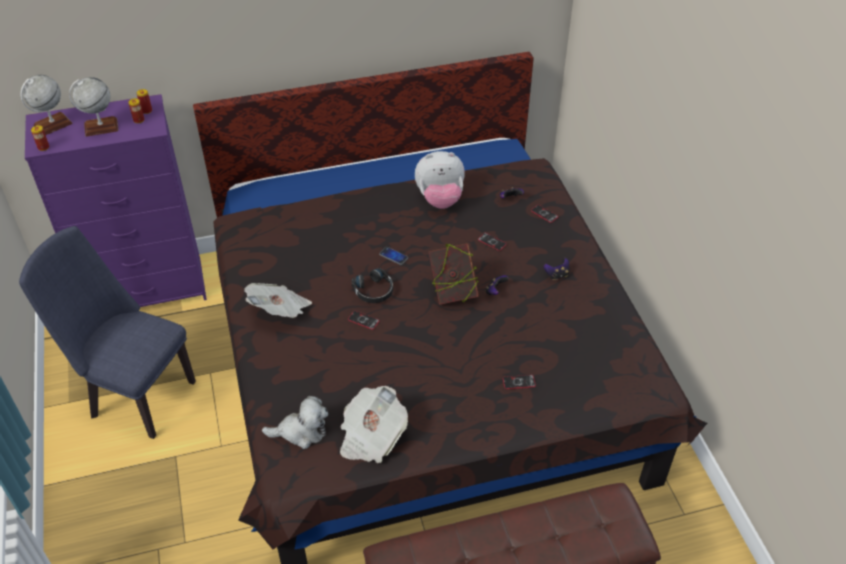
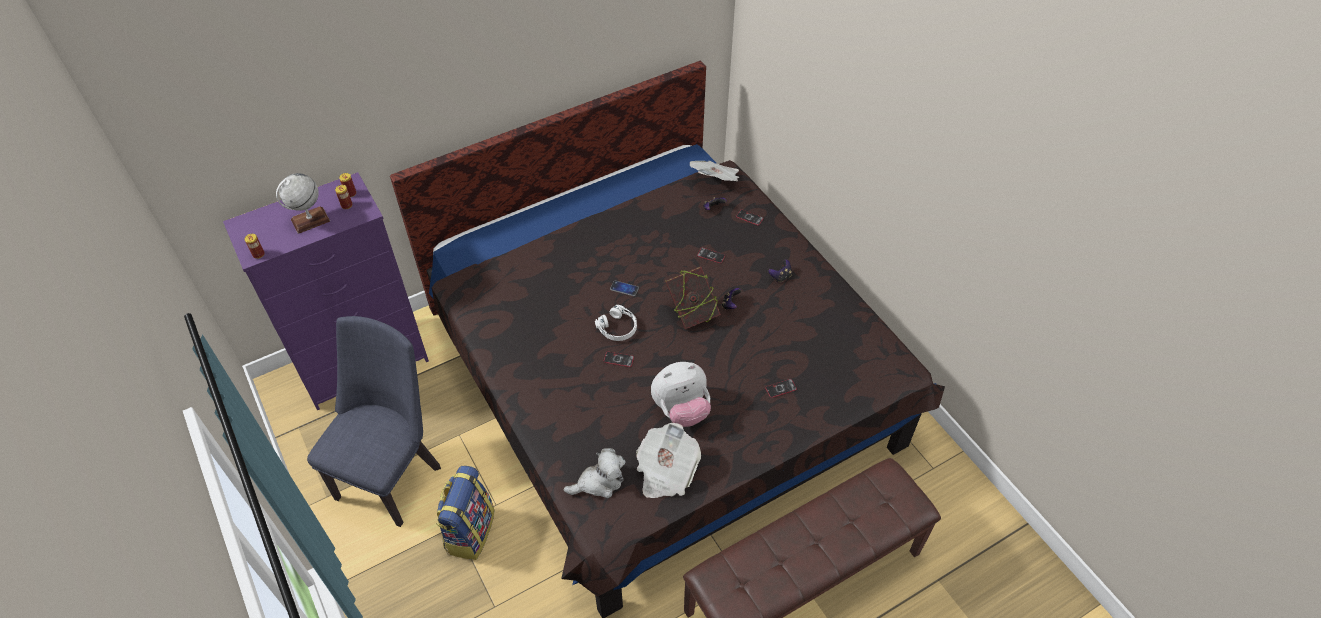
camera: 15 degrees left, 5 degrees up
(52, 125) = (257, 227): globe -> none
(136, 395) = (392, 474): blue chair -> blue chair turned 105 degrees clockwise
(187, 464) = (469, 531): none -> backpack
(280, 311) = (536, 367): newspaper -> newspaper (716, 180)
(374, 291) = (618, 328): black headphones -> white headphones
(440, 199) = (648, 221): plush toy -> plush toy (681, 409)

